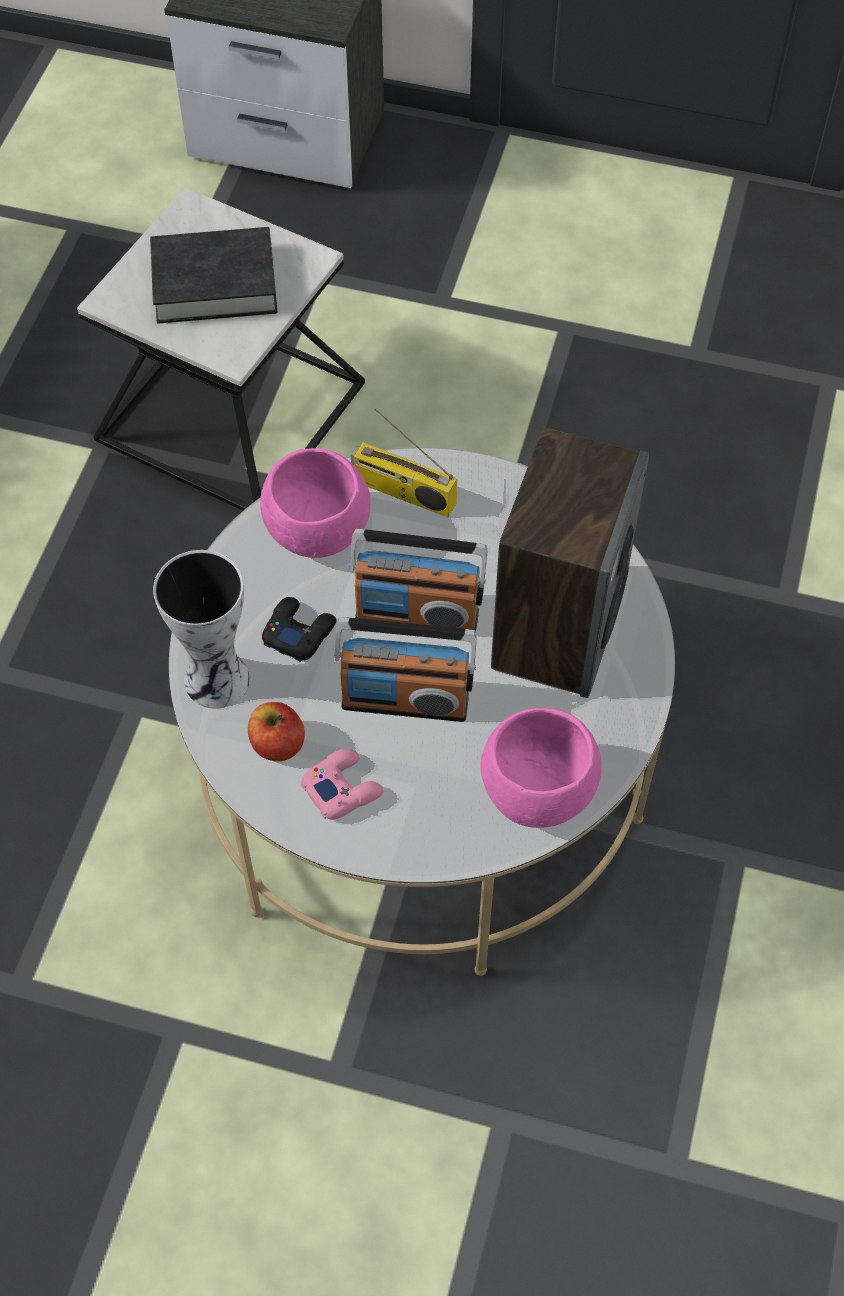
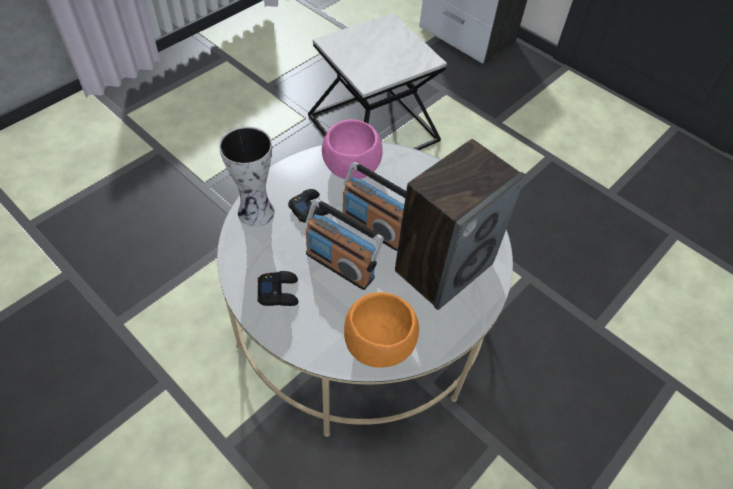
camera: 25 degrees right, 5 degrees down
(214, 283) = (379, 52): black book -> none
(277, 744) = (262, 255): apple -> none
(342, 788) = (279, 292): pink game controller -> black game controller
(402, 492) = (404, 169): radio -> none
(537, 790) = (379, 345): pink bowl -> orange bowl

